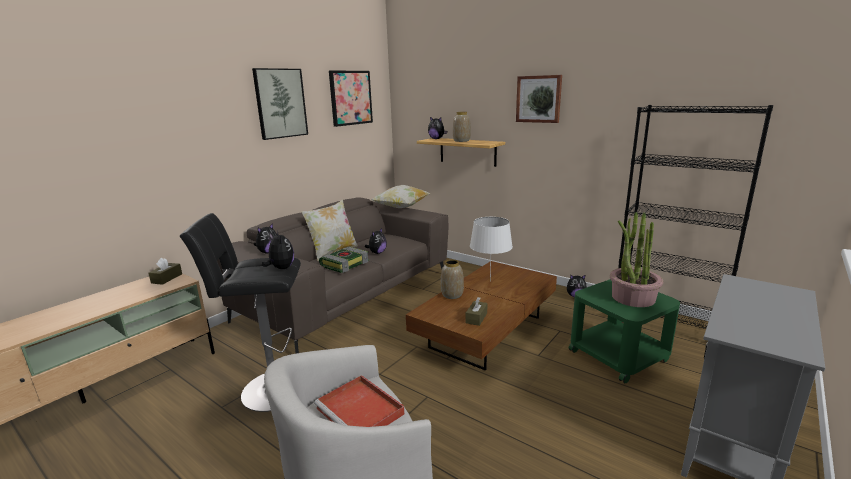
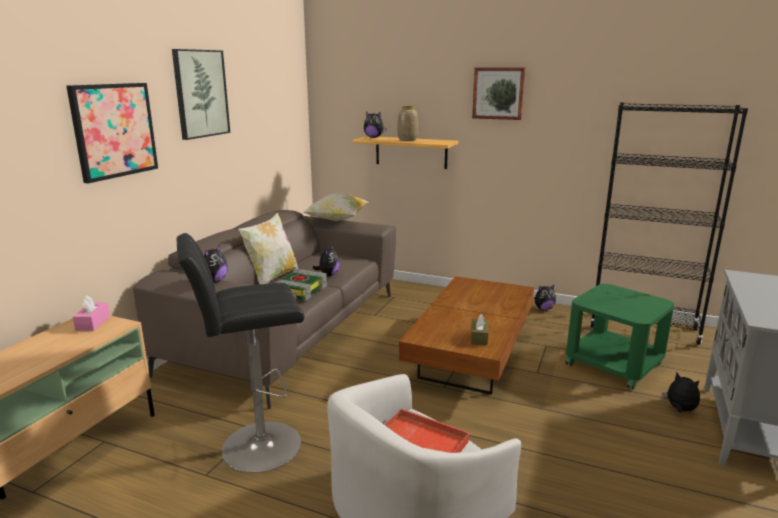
camera: 15 degrees left, 0 degrees up
(167, 278) = (93, 323): brown tissue box -> pink tissue box
(281, 268) = (279, 295): plush toy -> plush toy (679, 410)
(350, 98) = (270, 87): picture -> picture (114, 130)
(452, 295) = (437, 316): vase -> none
(490, 281) = (468, 298): white table lamp -> none
(632, 298) = (629, 302): potted plant -> none

